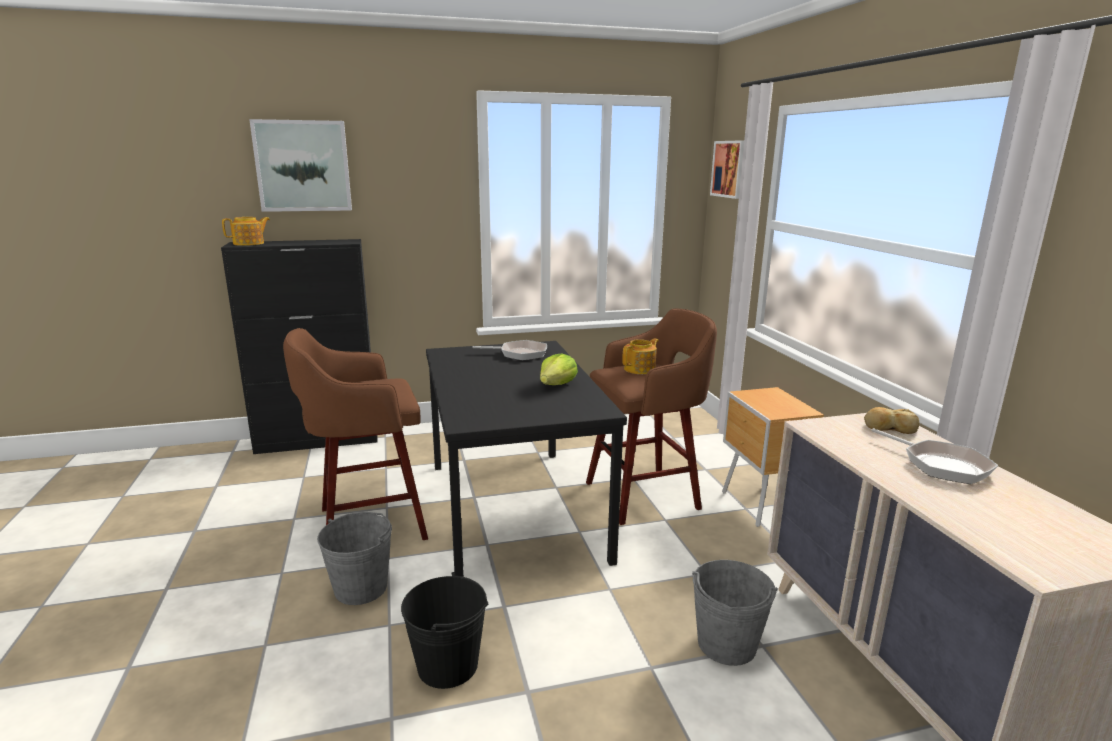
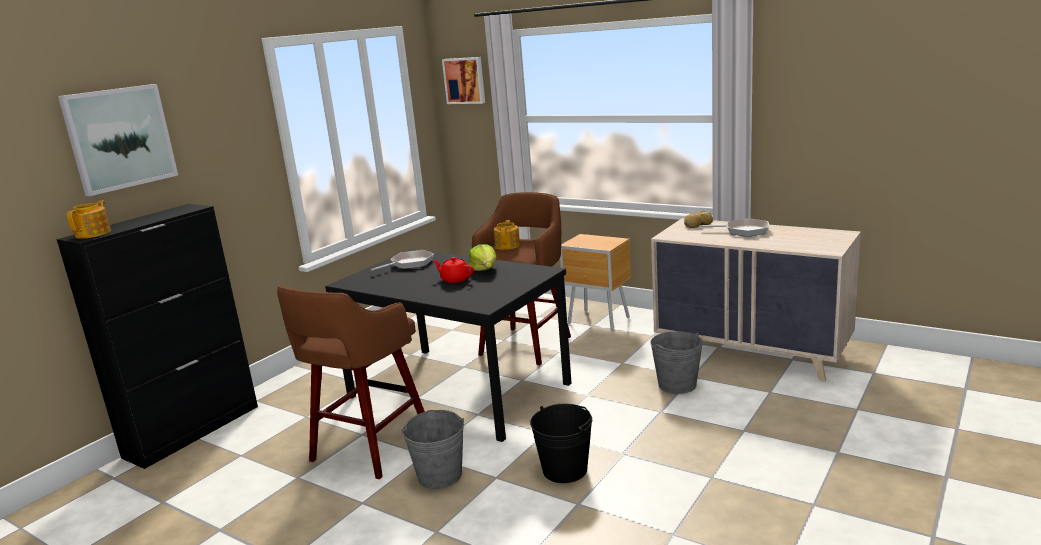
camera: 40 degrees left, 0 degrees up
(511, 384) = (455, 279): none -> red teapot

